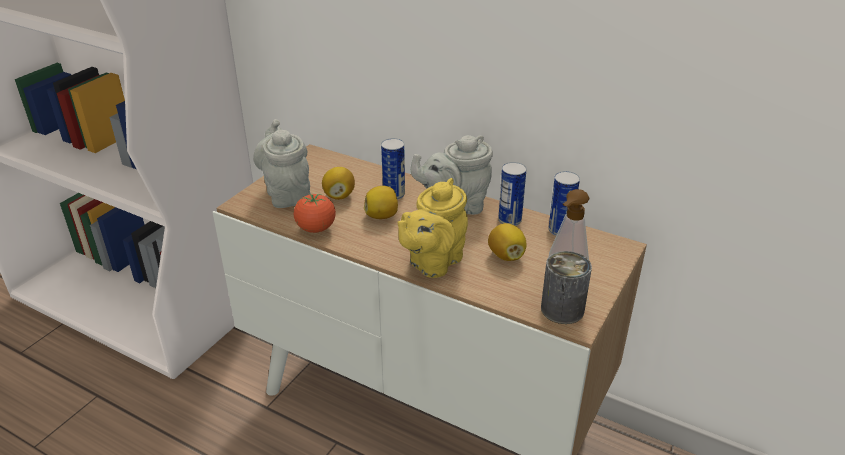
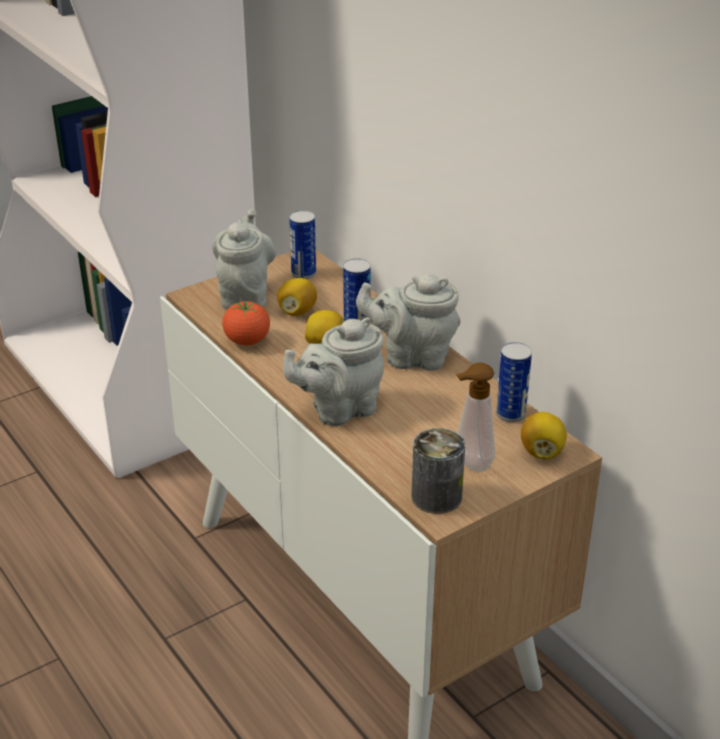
camera: 25 degrees right, 0 degrees up
(432, 263) = (339, 409): yellow teapot -> grey teapot
(506, 255) = (424, 424): lemon -> lemon (541, 452)
(509, 220) = (462, 387): can -> can (303, 274)

